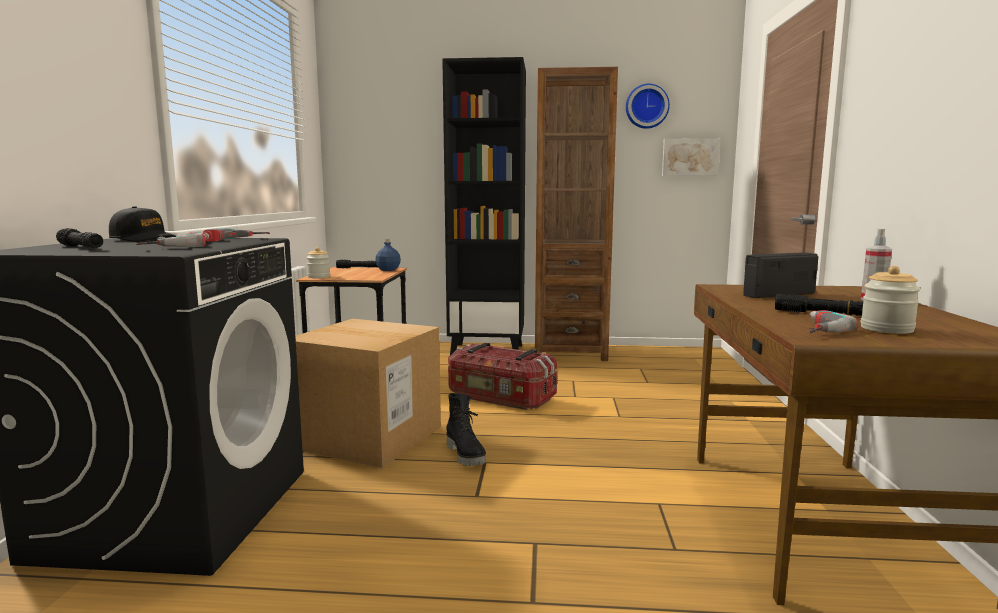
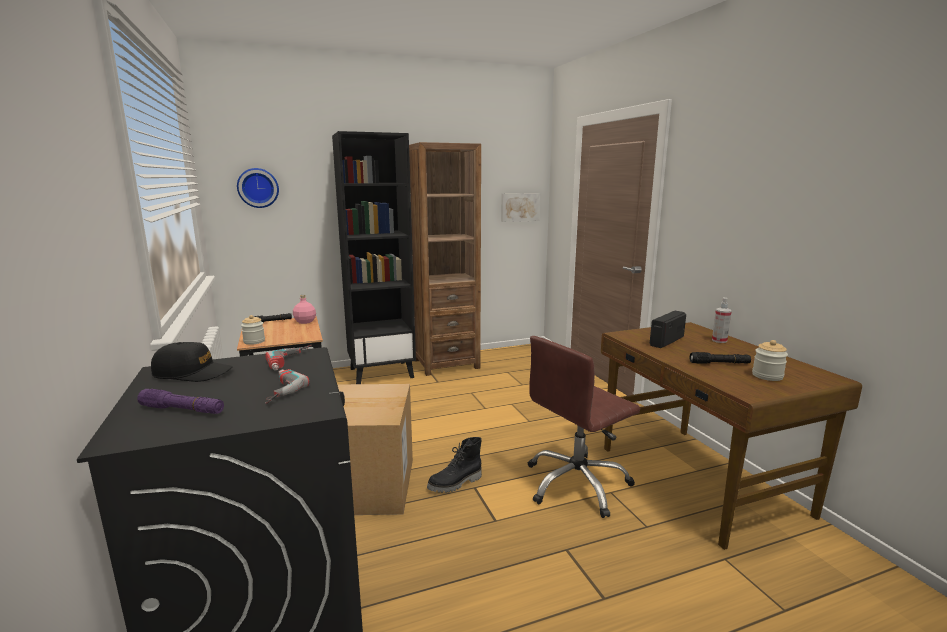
camera: 25 degrees left, 5 degrees up
(80, 247) = (182, 410): black flashlight -> purple flashlight
(388, 270) = (305, 322): blue bottle -> pink bottle
(466, 455) = (455, 483): black boot -> black boot turned 105 degrees clockwise
(500, 398) = (433, 421): storage box -> none
(619, 486) = (577, 484): none -> brown office chair
(646, 106) = (489, 168): wall clock -> wall clock (258, 188)
(812, 329) = (736, 383): power drill -> none

